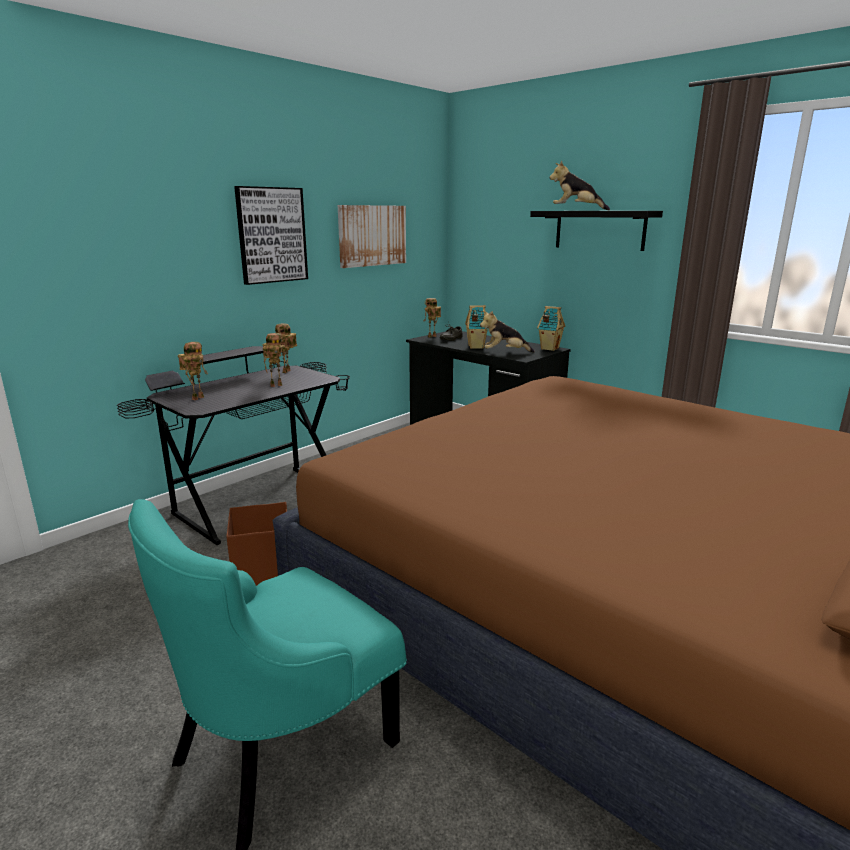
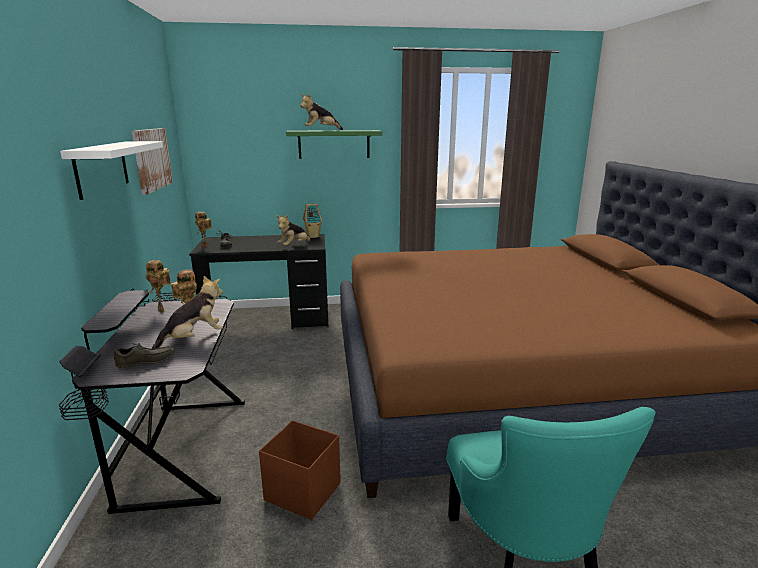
camera: 50 degrees left, 0 degrees up
(197, 398) = (146, 362): toy robot -> grey shoe
(252, 394) = (194, 338): none -> plush toy
(271, 235) = (102, 168): picture -> white shelf
(475, 347) = (262, 246): toy house -> none
(599, 230) = (334, 144): black shelf -> green shelf

